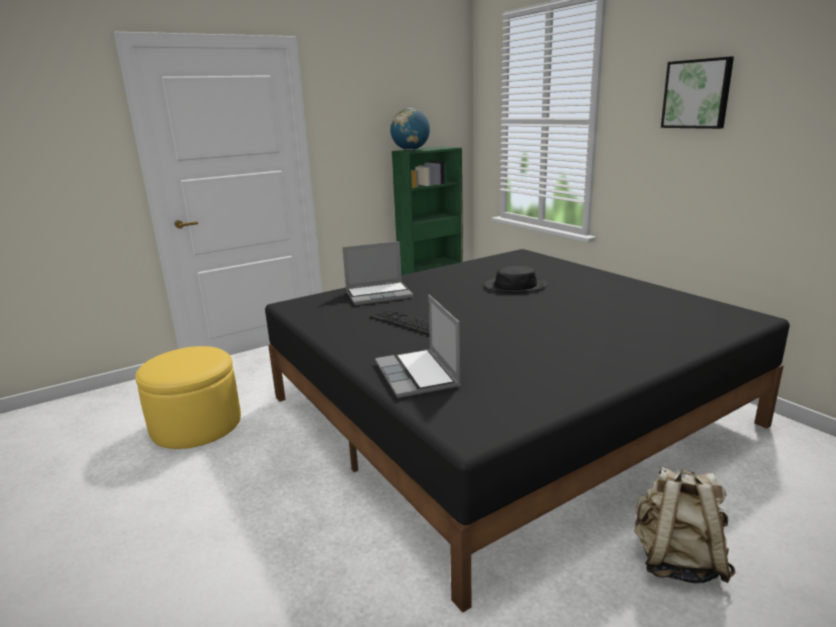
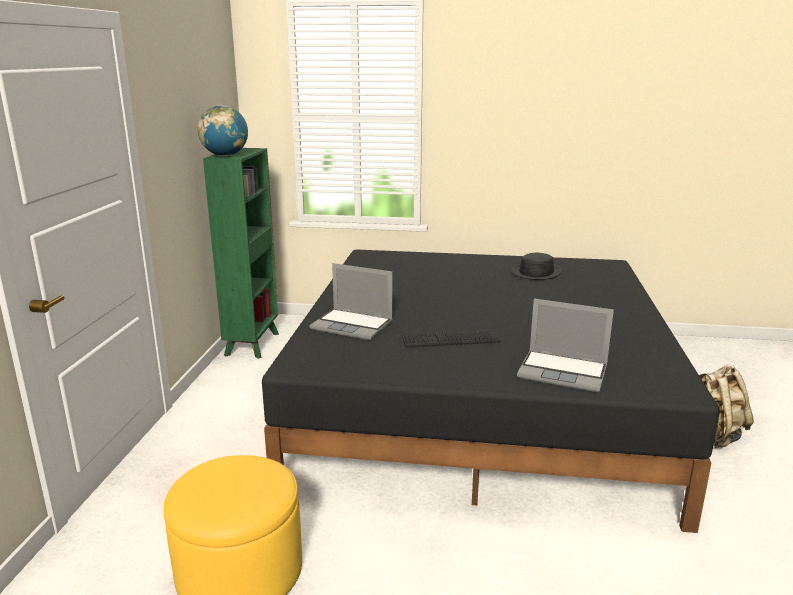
camera: 50 degrees left, 0 degrees up
(379, 294) = (353, 325): laptop -> laptop turned 90 degrees clockwise
(515, 286) = (438, 283): black hat -> black hat (536, 272)
(697, 94) = (524, 96): picture -> none

